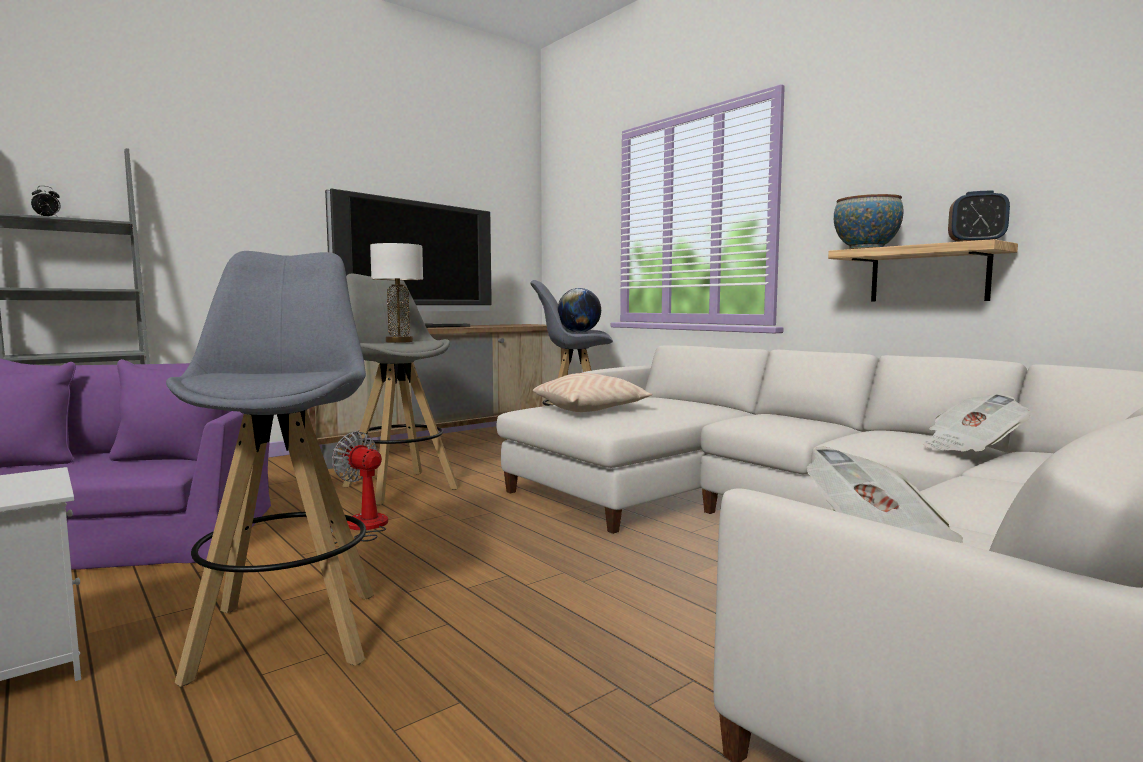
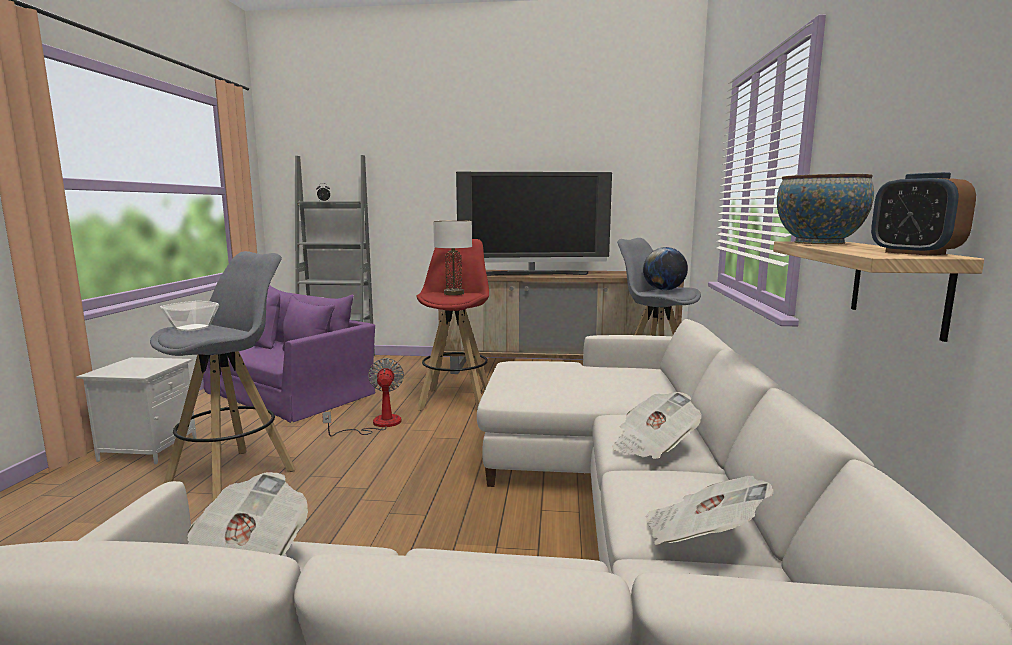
camera: 45 degrees right, 5 degrees up
(223, 375) = (191, 328): none -> bowl
(399, 486) = (456, 399): grey stool -> red stool
(591, 409) = (546, 374): beige pillow -> none
(805, 426) = (653, 446): none -> newspaper

